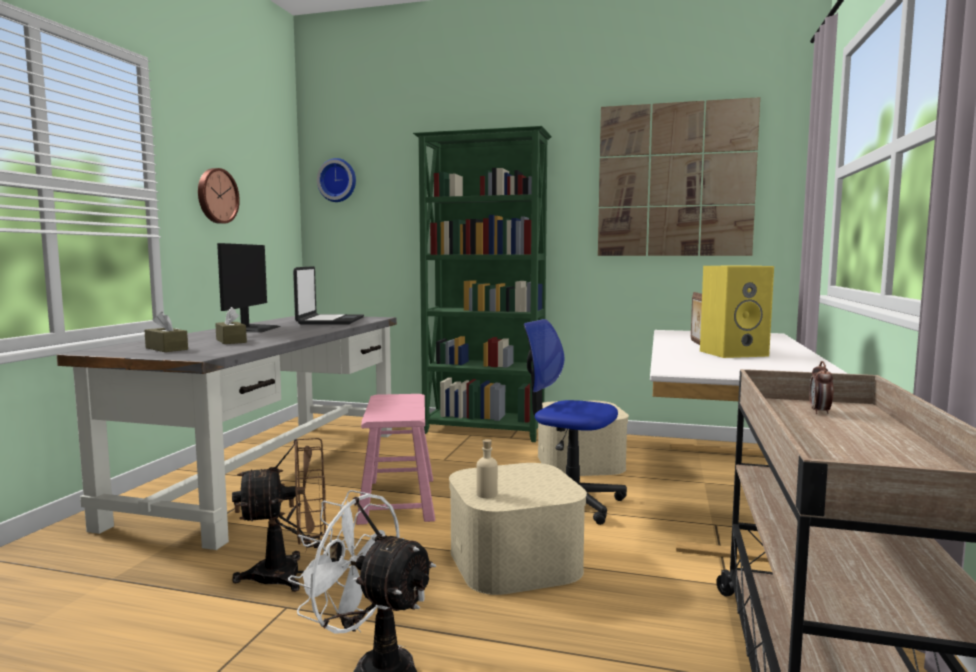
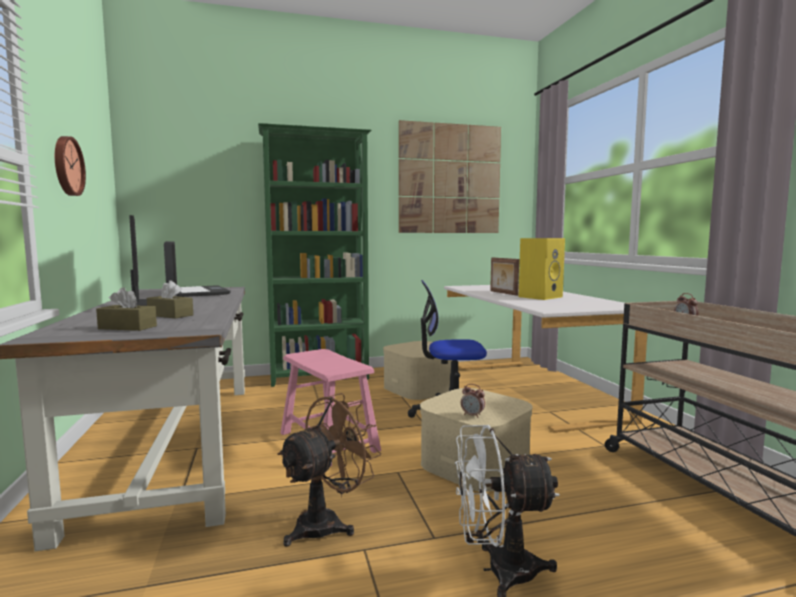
camera: 30 degrees left, 0 degrees up
(338, 180) = (160, 160): wall clock -> none
(487, 494) = (472, 415): beige bottle -> alarm clock

